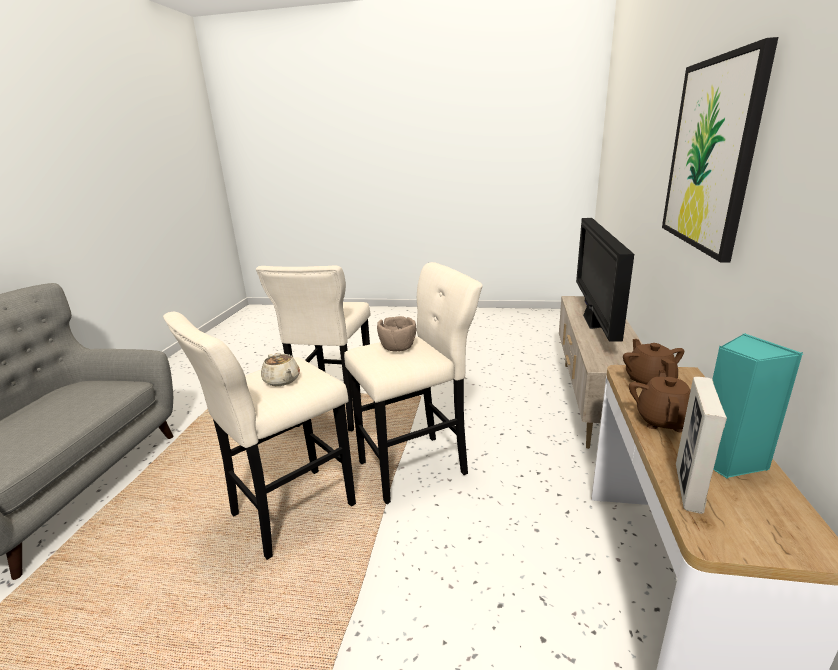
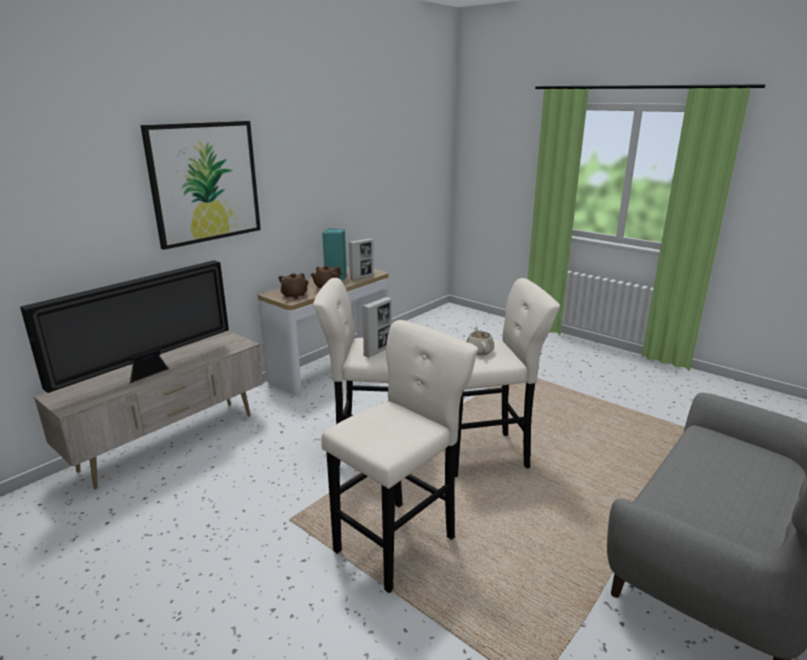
camera: 150 degrees left, 0 degrees up
(398, 348) = (378, 351): brown bowl -> picture frame

